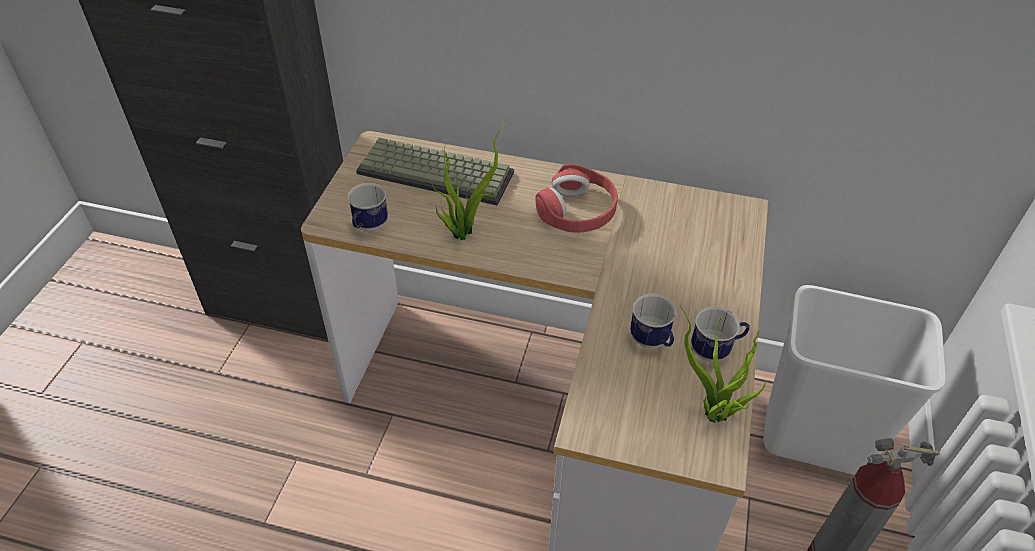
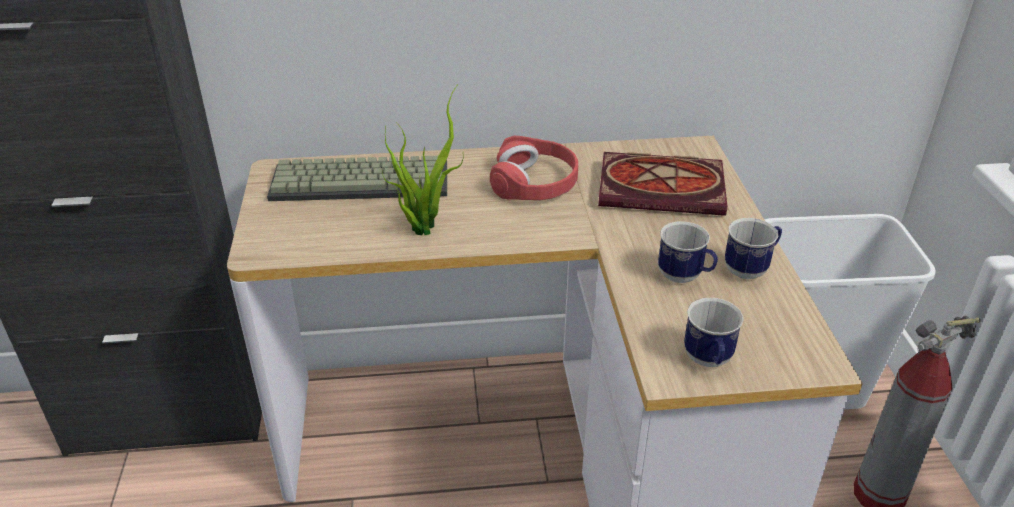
camera: 20 degrees left, 10 degrees down
(368, 227) = (311, 247): mug -> mug (709, 362)
(688, 246) = (664, 188): none -> book
(713, 415) = (787, 325): potted plant -> none

